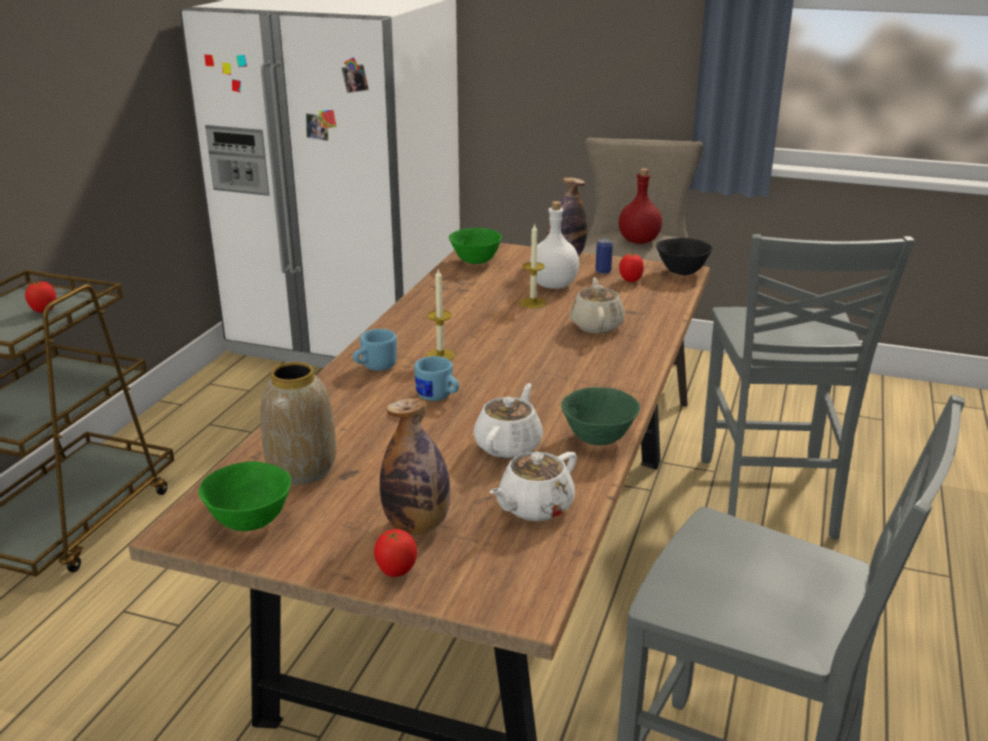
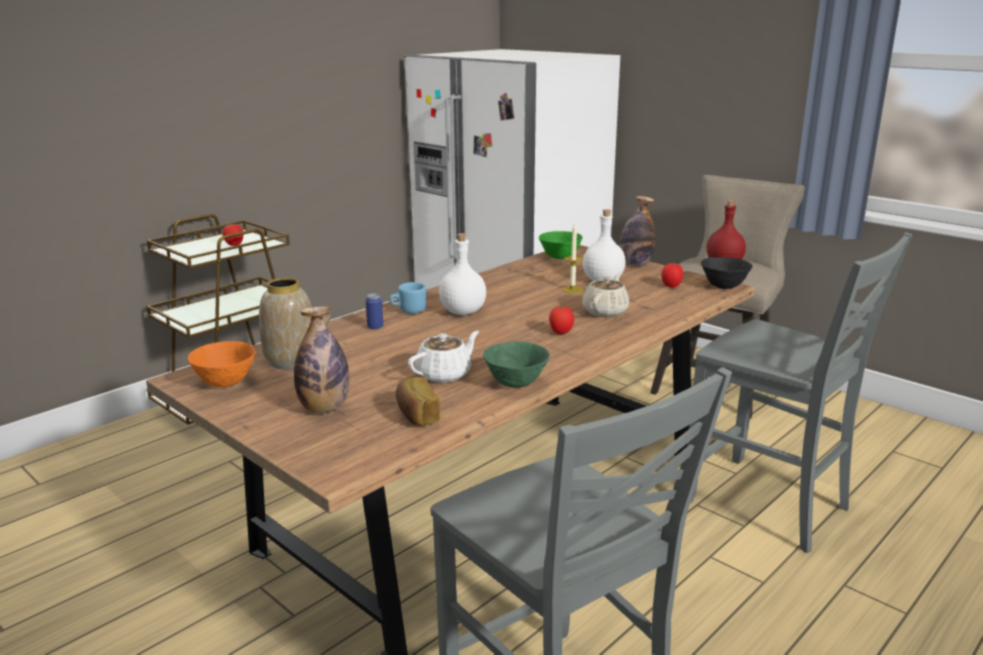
camera: 25 degrees right, 5 degrees down
(250, 522) = (226, 383): green bowl -> orange bowl
(396, 572) = (278, 431): tomato -> tomato (560, 333)
(438, 397) = (430, 336): blue mug -> none
(440, 355) = (462, 311): candle -> white bottle
(534, 507) = (416, 415): white teapot -> bread
(603, 271) = (655, 277): can -> can (375, 327)
(768, 499) = (769, 505): grey chair -> grey chair turned 75 degrees counterclockwise

